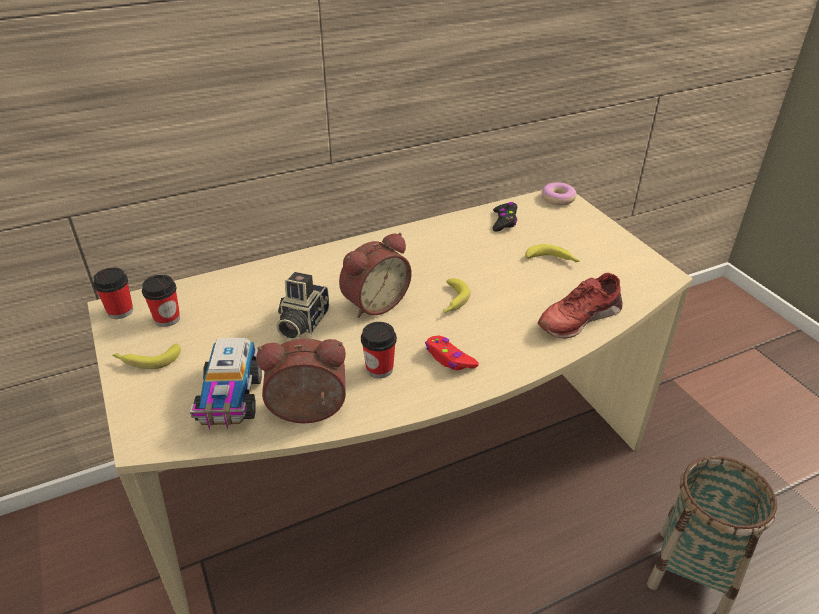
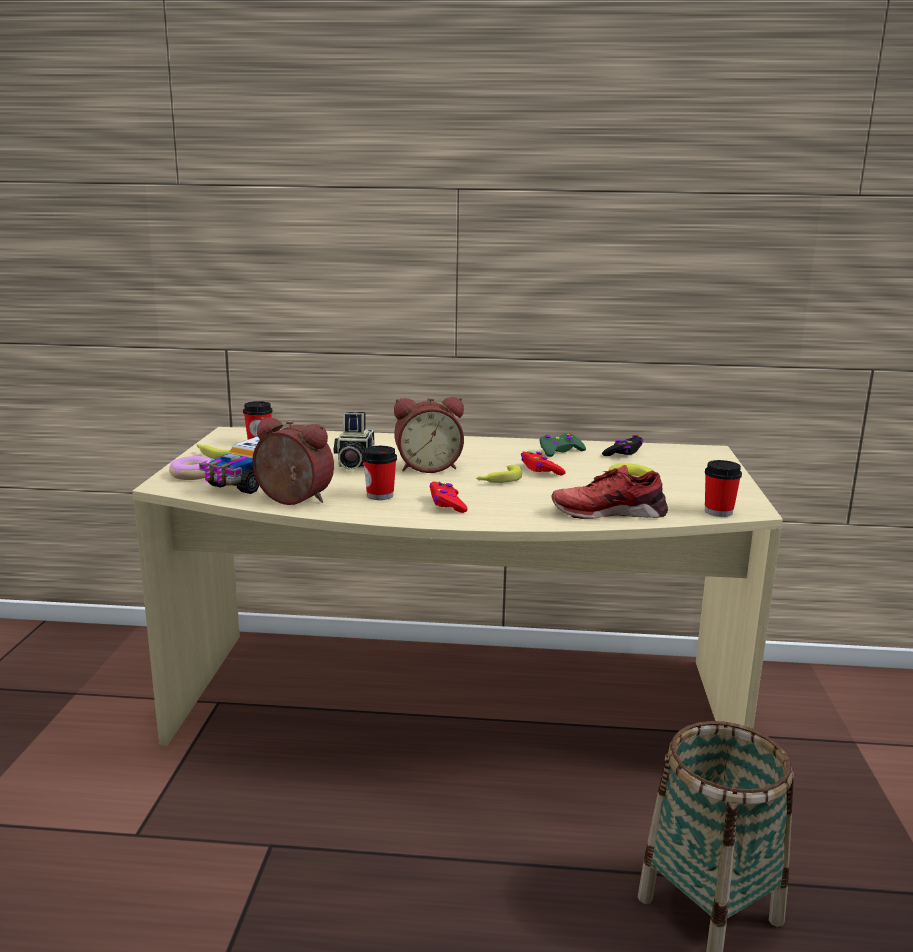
camera: 30 degrees right, 20 degrees down
(120, 311) = (233, 434): cup -> cup (718, 512)
(301, 323) = (353, 464): camera -> camera turned 45 degrees counterclockwise
(455, 236) = (560, 451): none -> green game controller
(469, 272) = (541, 470): none -> red game controller
(558, 198) = (705, 451): donut -> donut (192, 475)

